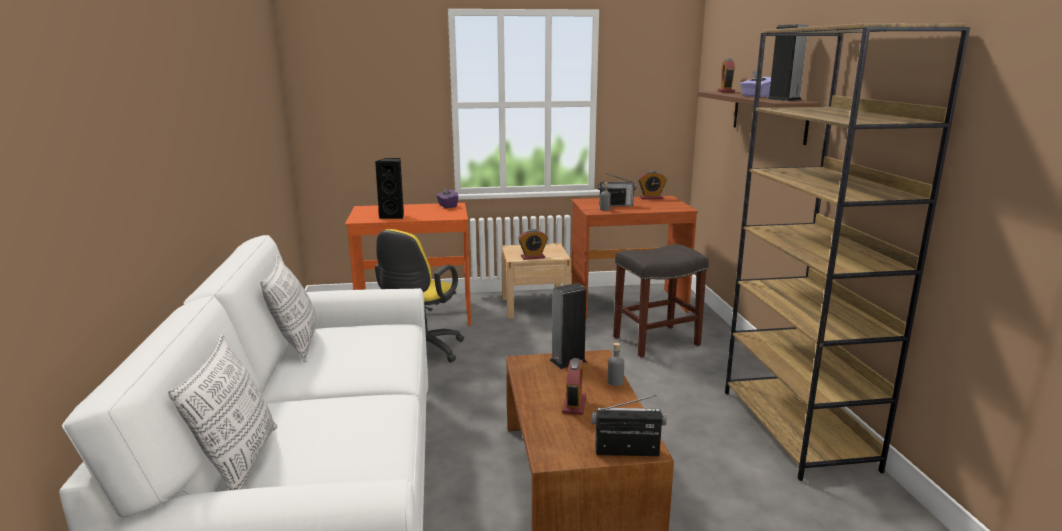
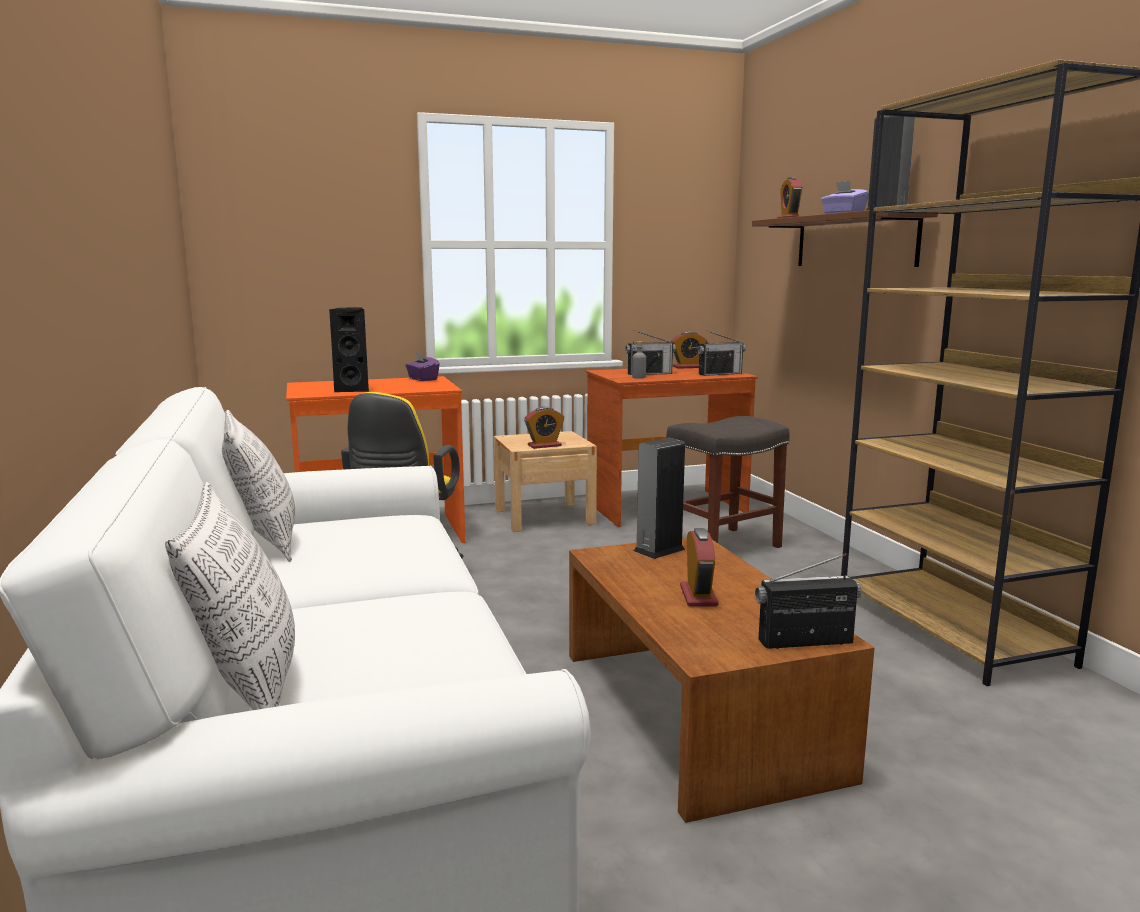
camera: 10 degrees left, 5 degrees down
(615, 382) = (738, 568): grey bottle -> none
(670, 207) = (720, 374): none -> radio

